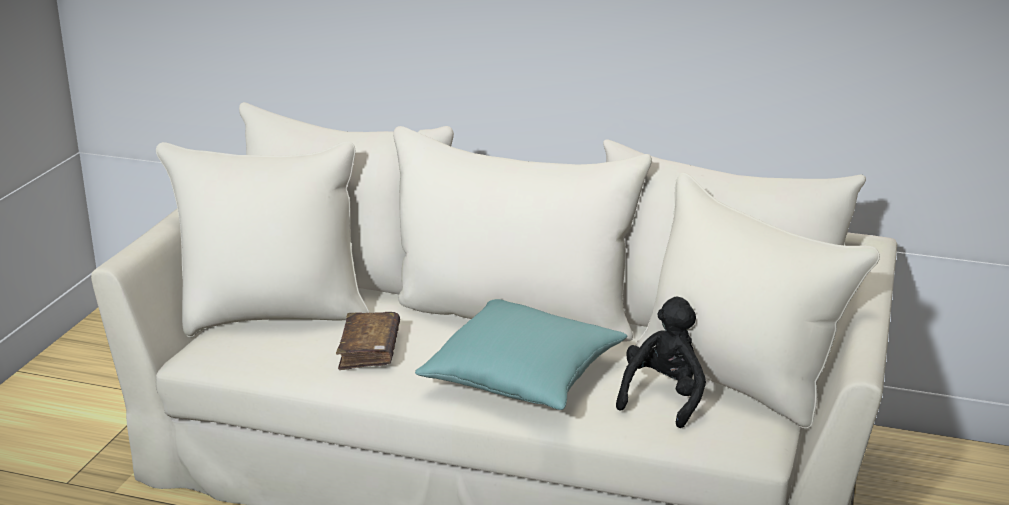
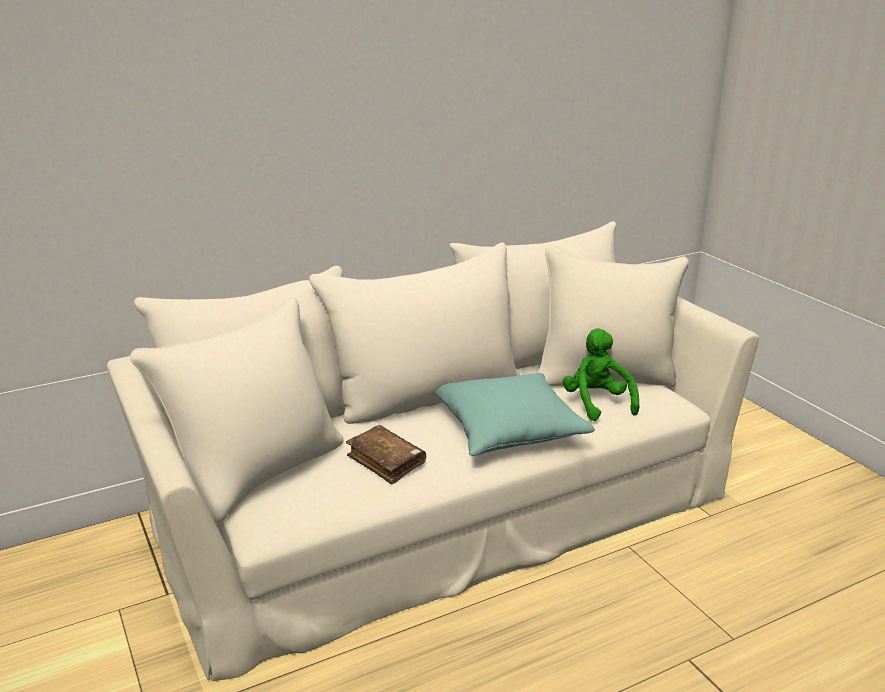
camera: 45 degrees left, 0 degrees up
(664, 398) = (597, 403): black plush toy -> green plush toy

